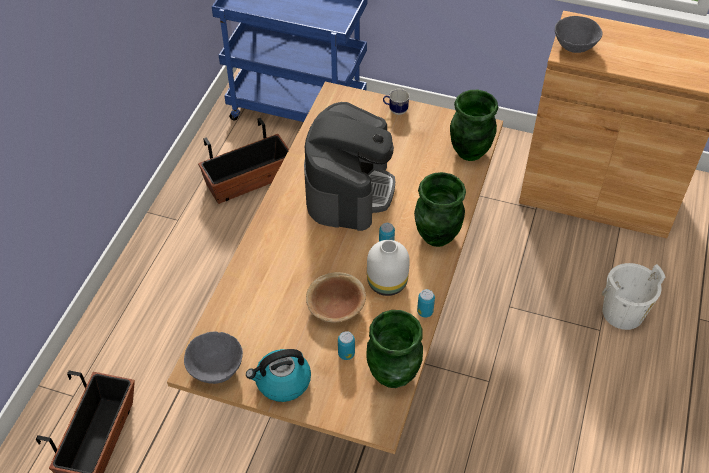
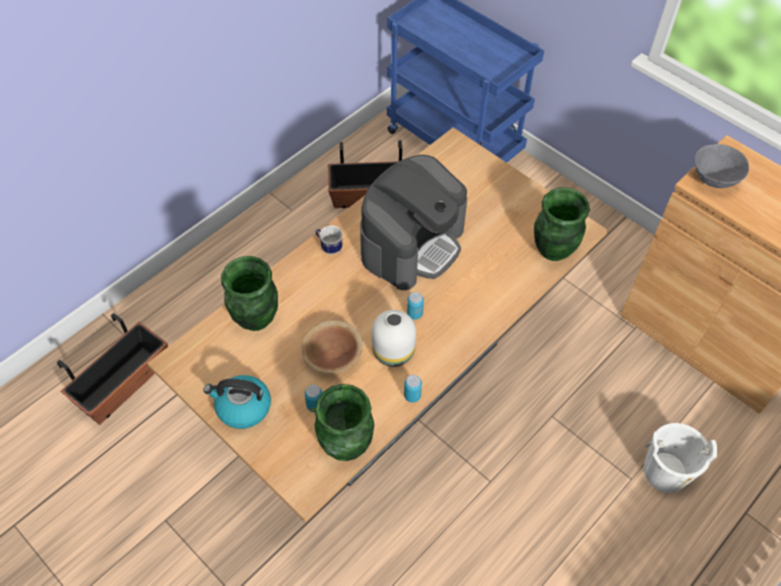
camera: 25 degrees right, 5 degrees up
(216, 369) = (193, 370): grey bowl -> none
(395, 110) = (504, 180): mug -> mug (329, 247)
(437, 236) = (469, 324): green vase -> green vase (255, 319)

